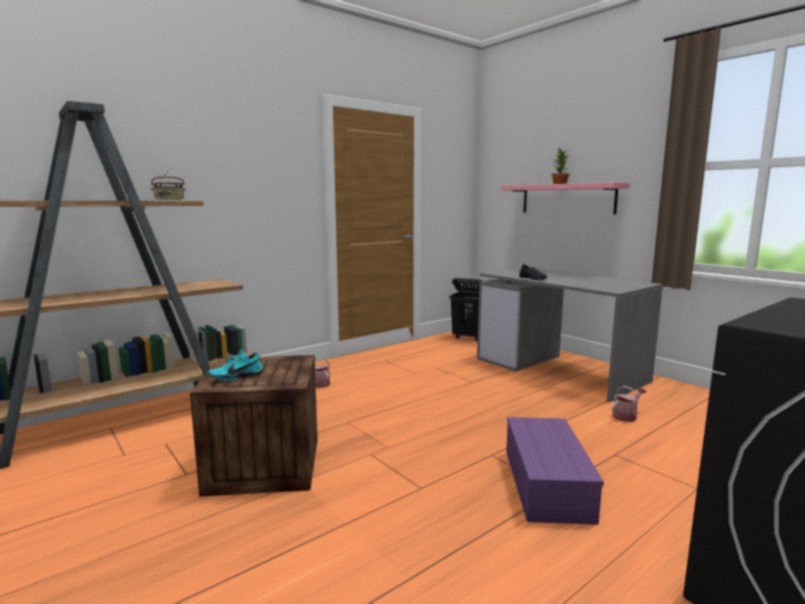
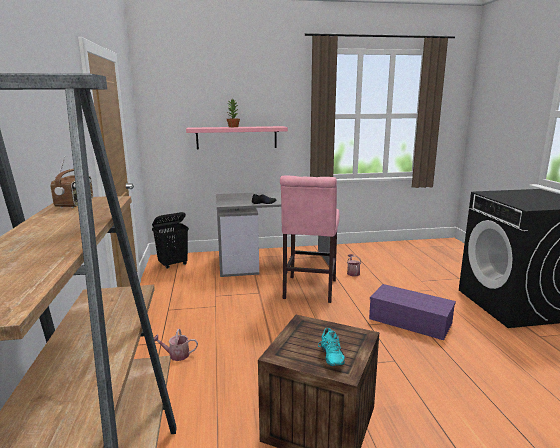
camera: 60 degrees left, 5 degrees up
(520, 403) = (309, 291): none -> pink stool

